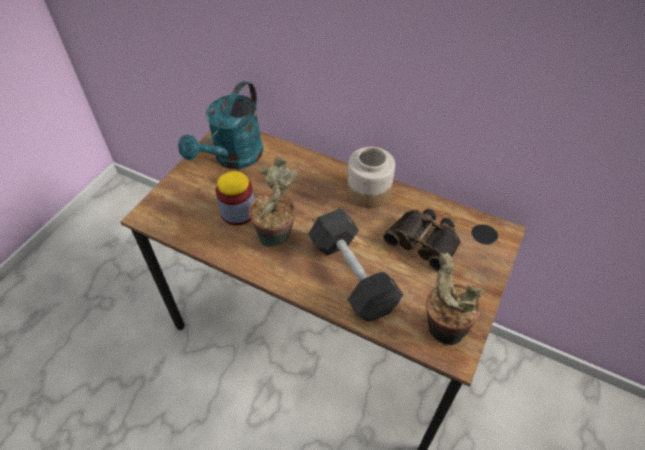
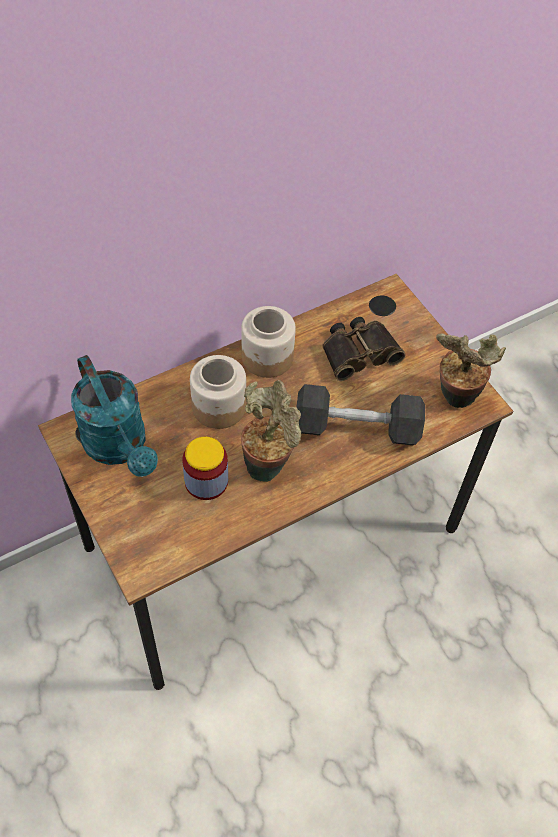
camera: 60 degrees left, 5 degrees up
(304, 188) = (218, 406): none -> jar

